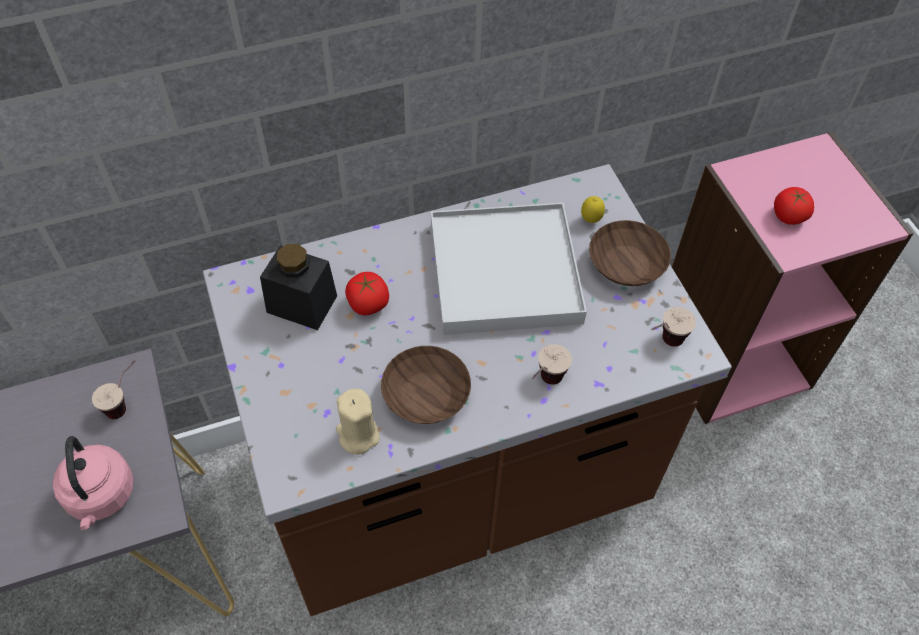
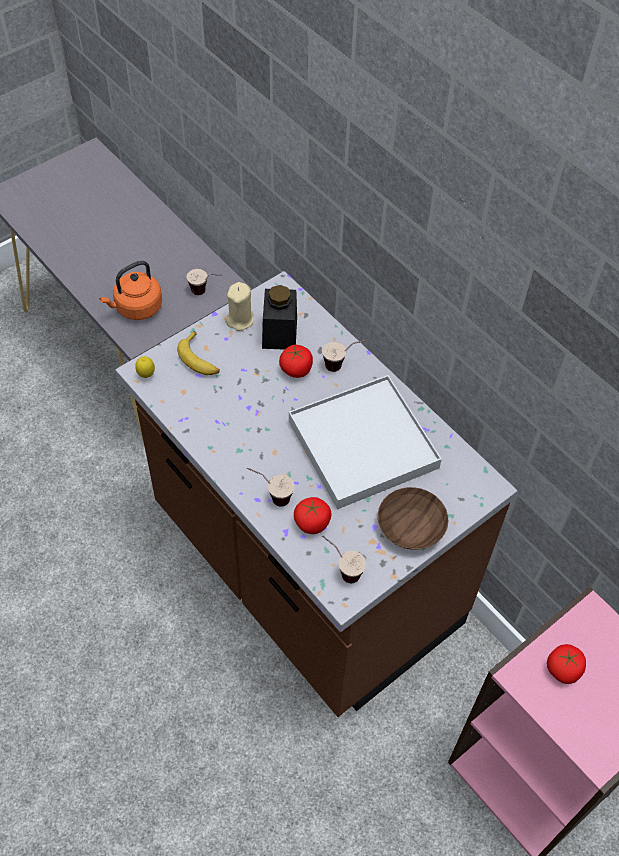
camera: 70 degrees right, 0 degrees up
(101, 497) = (136, 308): pink kettle -> orange kettle
(301, 404) = (200, 359): none -> banana
(358, 435) = (188, 397): beige candle -> beige candle (240, 319)
(384, 256) = (343, 365): none -> cup
(424, 393) = (234, 425): brown bowl -> none
(590, 220) = (445, 490): lemon -> lemon (146, 375)
(594, 353) = (312, 522): none -> tomato

